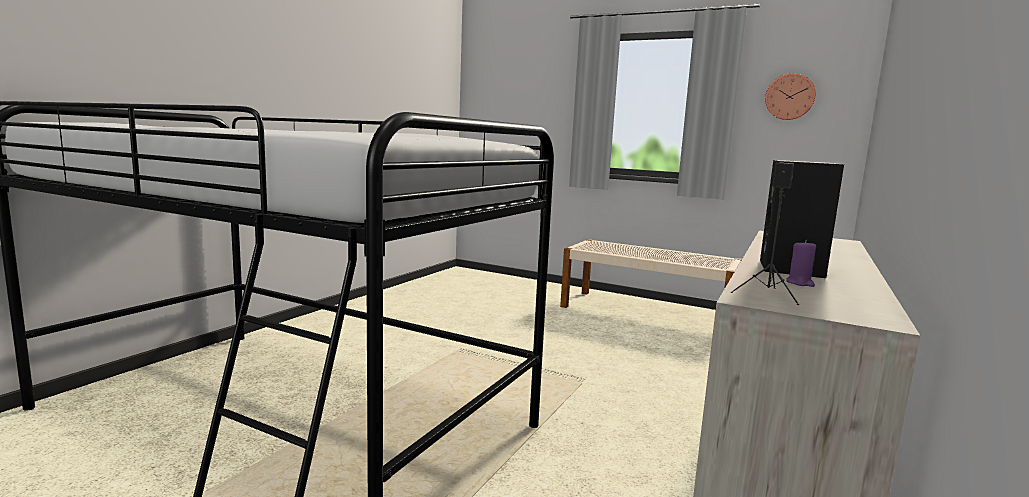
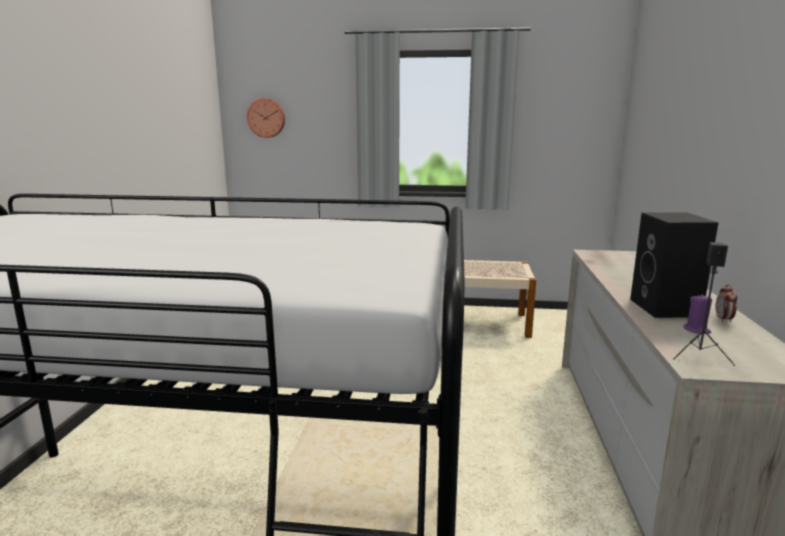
camera: 20 degrees left, 5 degrees up
(790, 97) = (557, 113): wall clock -> wall clock (266, 118)
(851, 282) = (723, 319): none -> alarm clock

